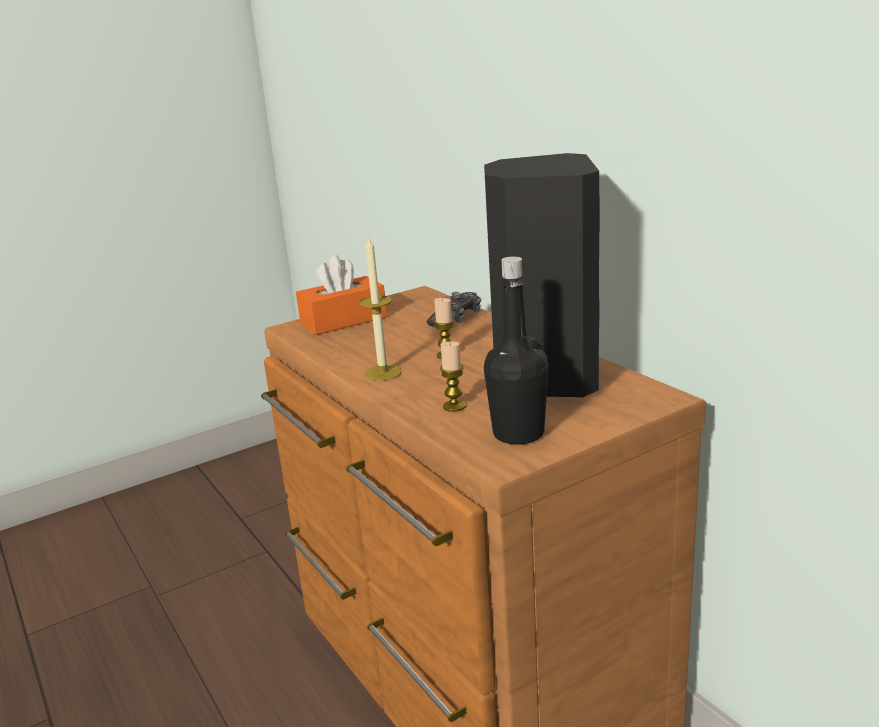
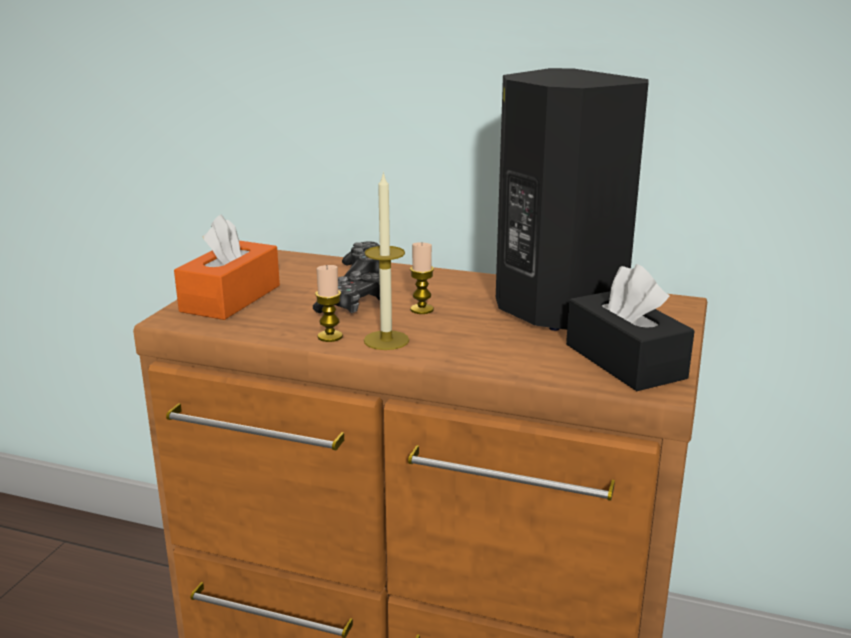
camera: 40 degrees left, 0 degrees up
(407, 342) = (354, 306): none -> game controller
(454, 406) = (522, 353): candle -> candle (330, 336)
(518, 433) = (624, 361): black bottle -> black tissue box

